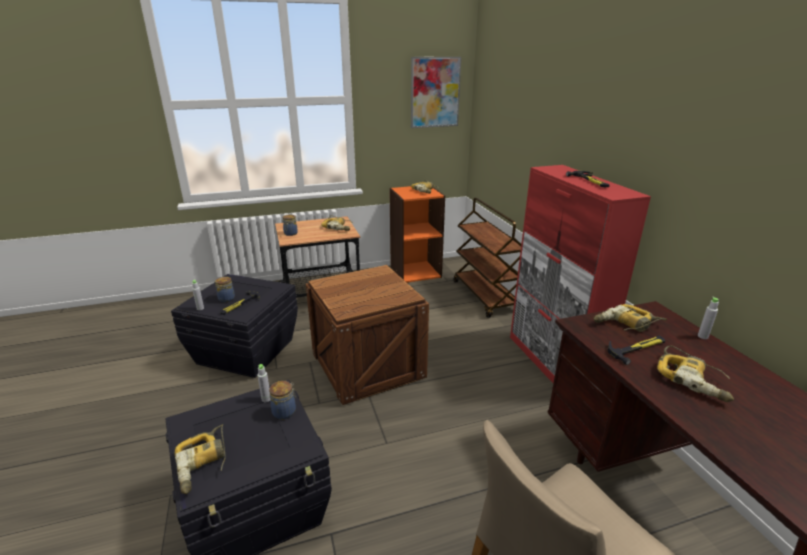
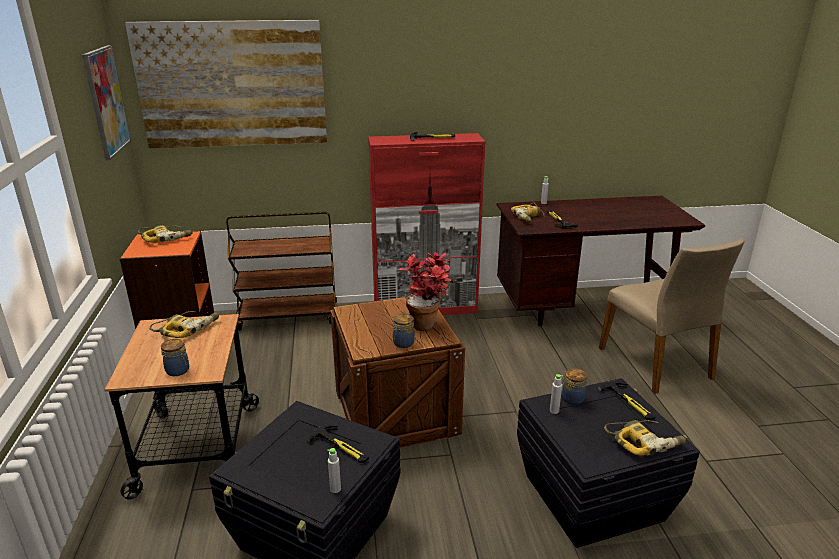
camera: 80 degrees left, 0 degrees up
(226, 298) = (312, 464): jar -> jar (402, 343)
(274, 457) = (629, 402): none -> hammer
(368, 303) = (428, 323): none -> potted plant
(509, 95) = (232, 84): none -> picture
(693, 380) = (589, 216): power drill -> none

